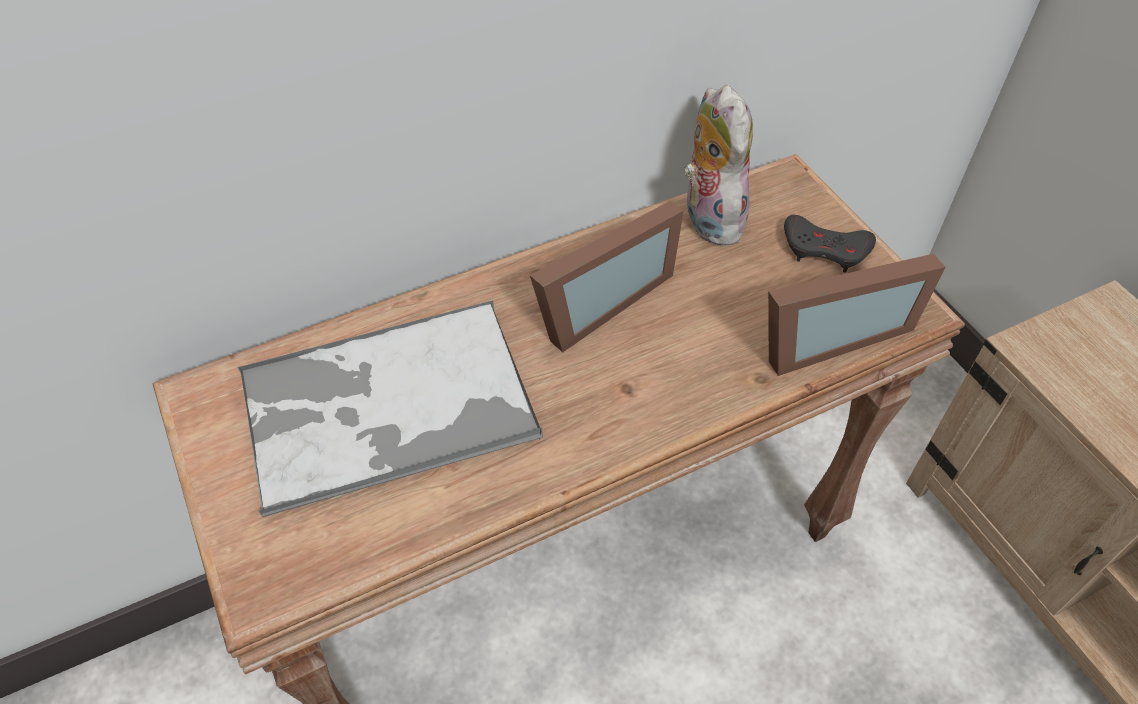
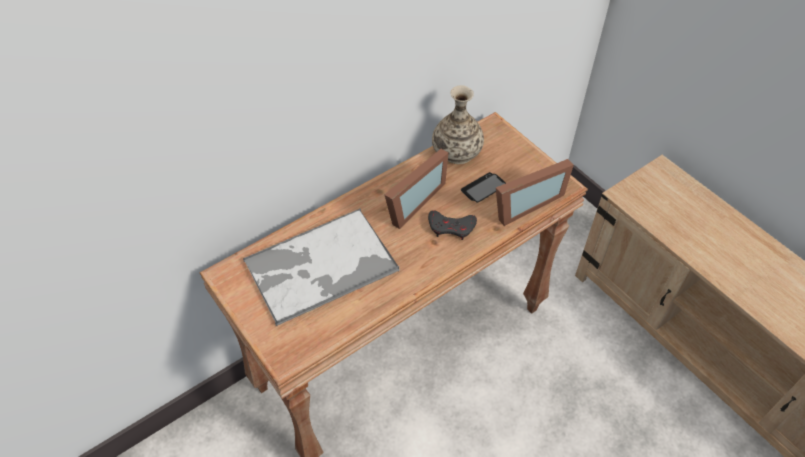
camera: 10 degrees left, 0 degrees up
(708, 218) = (457, 152): plush toy -> vase
(748, 294) = (483, 188): none -> phone
(825, 249) = (517, 160): grey game controller -> grey game controller (451, 227)

